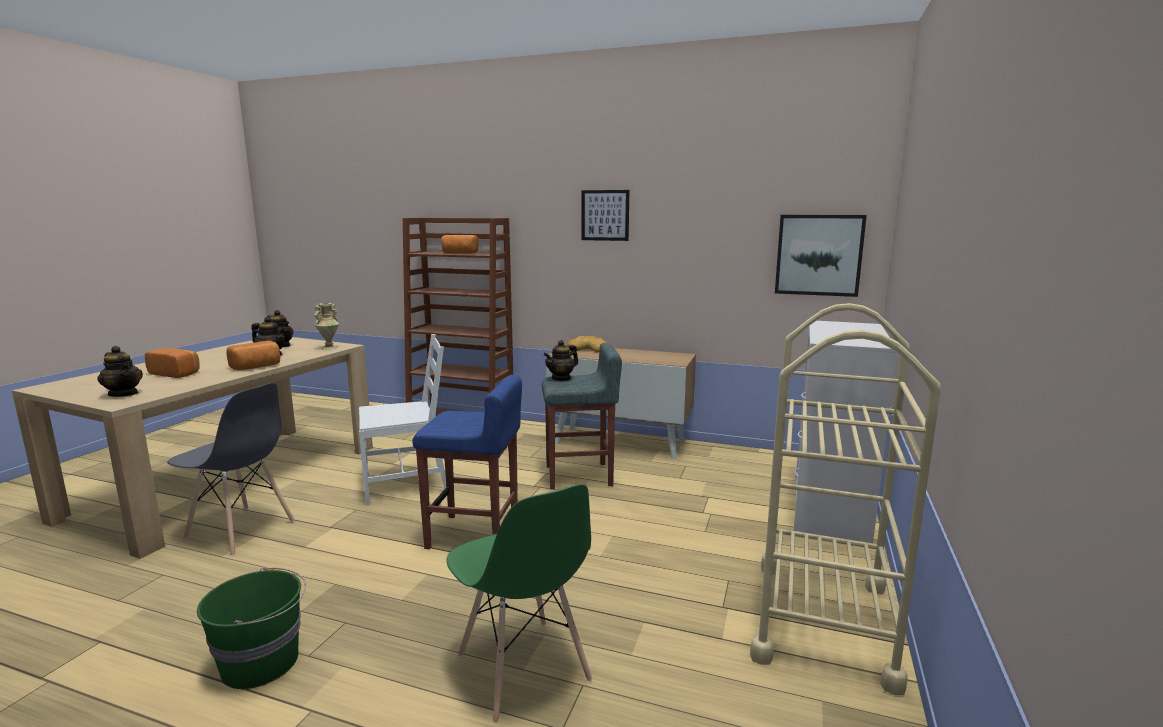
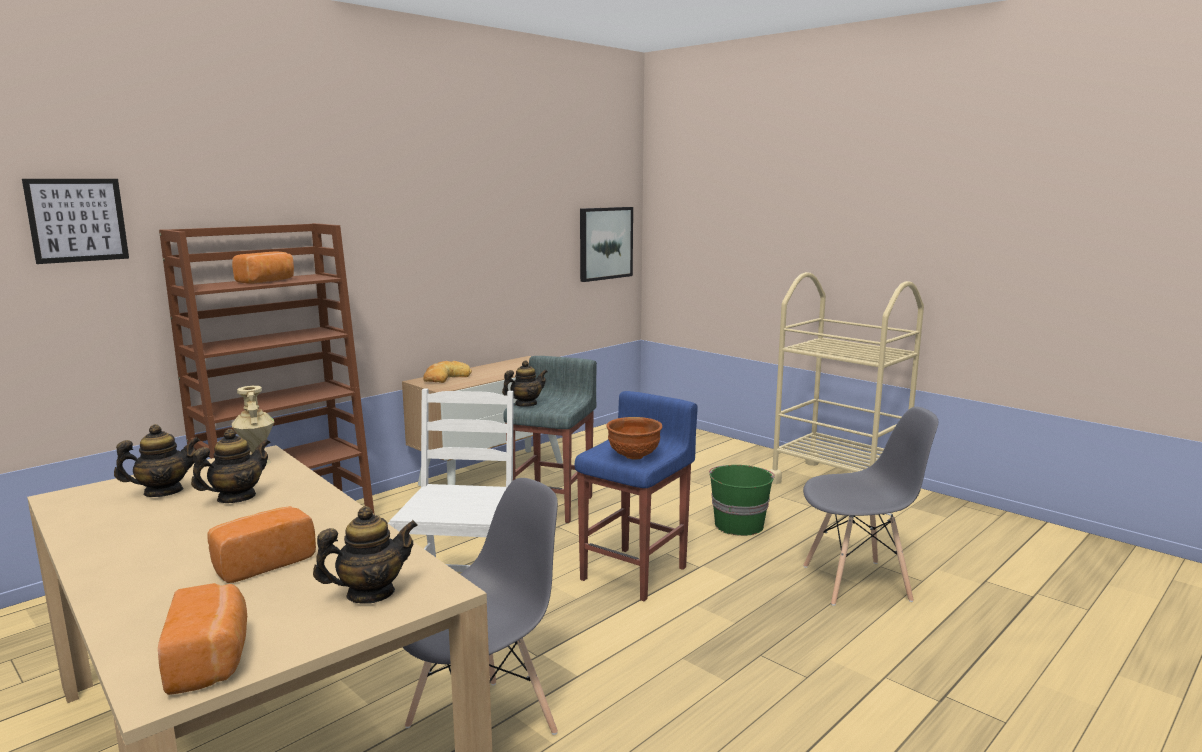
camera: 65 degrees left, 0 degrees up
(256, 367) = (317, 506): bread -> bread (211, 660)
(262, 662) = (809, 703): green bucket -> green bucket (738, 524)
(448, 424) = (633, 456): none -> brown bowl
(523, 669) = (857, 583): green chair -> grey chair
(561, 378) = (525, 404): teapot -> teapot turned 105 degrees counterclockwise
(605, 215) = (434, 214): picture -> picture (77, 220)
(830, 509) = (704, 443): white dresser -> none

